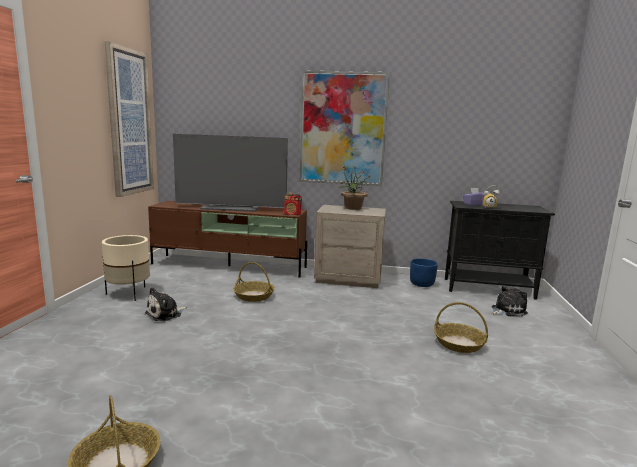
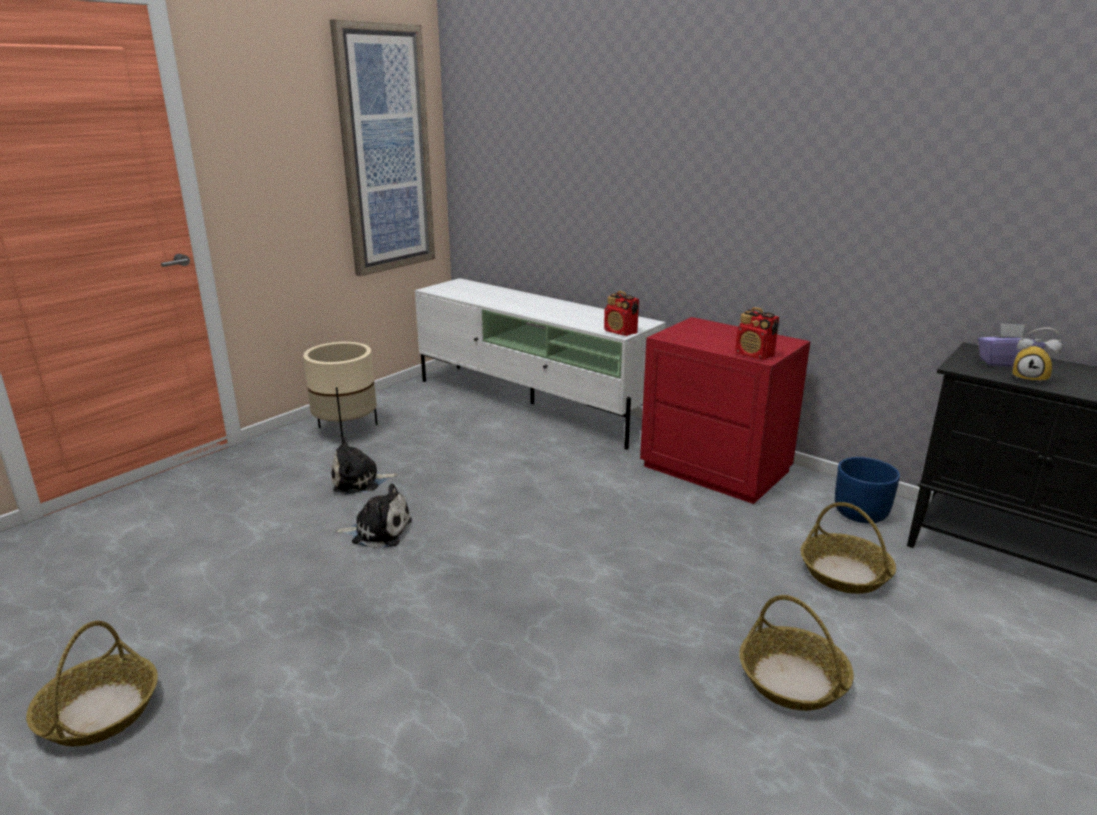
camera: 30 degrees right, 10 degrees up
(230, 266) = (533, 404): brown tv stand -> white tv stand
(231, 208) = (535, 305): television -> none
(254, 296) = (514, 474): basket -> basket (845, 573)
(343, 129) = (741, 164): picture -> none
(348, 278) = (716, 468): beige nightstand -> red nightstand
(352, 208) = (736, 334): potted plant -> none
(372, 214) = (754, 355): none -> radio
(507, 310) = (1004, 630): plush toy -> plush toy (378, 531)

